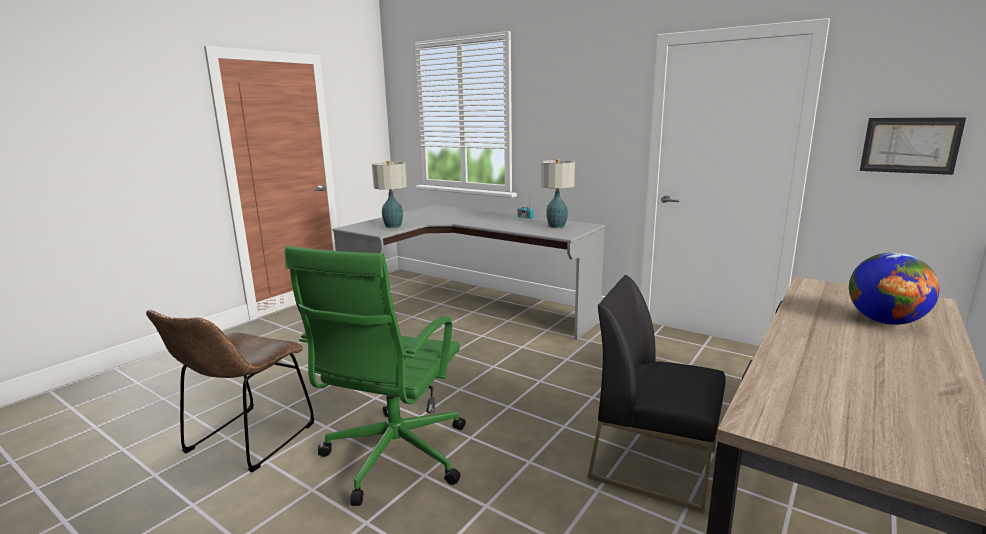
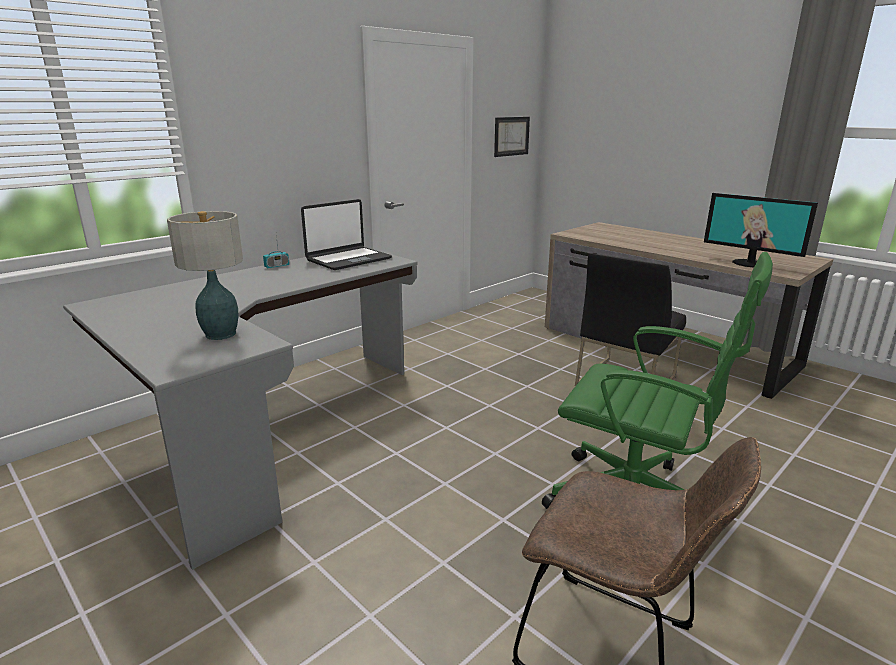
camera: 80 degrees left, 5 degrees up
(557, 226) = (348, 259): table lamp -> laptop
(796, 395) = (750, 263): none -> monitor
(885, 321) = (638, 236): globe -> none

